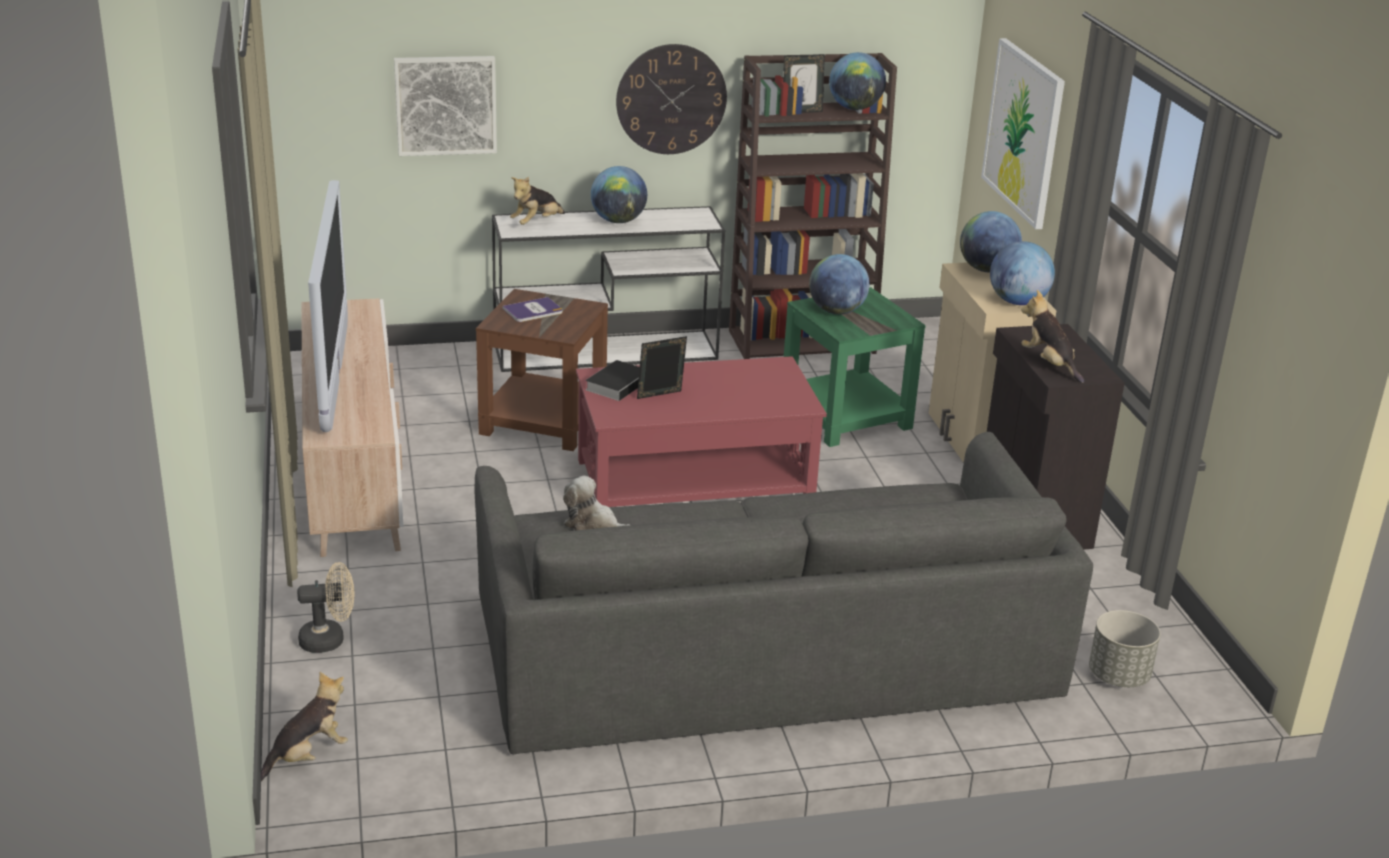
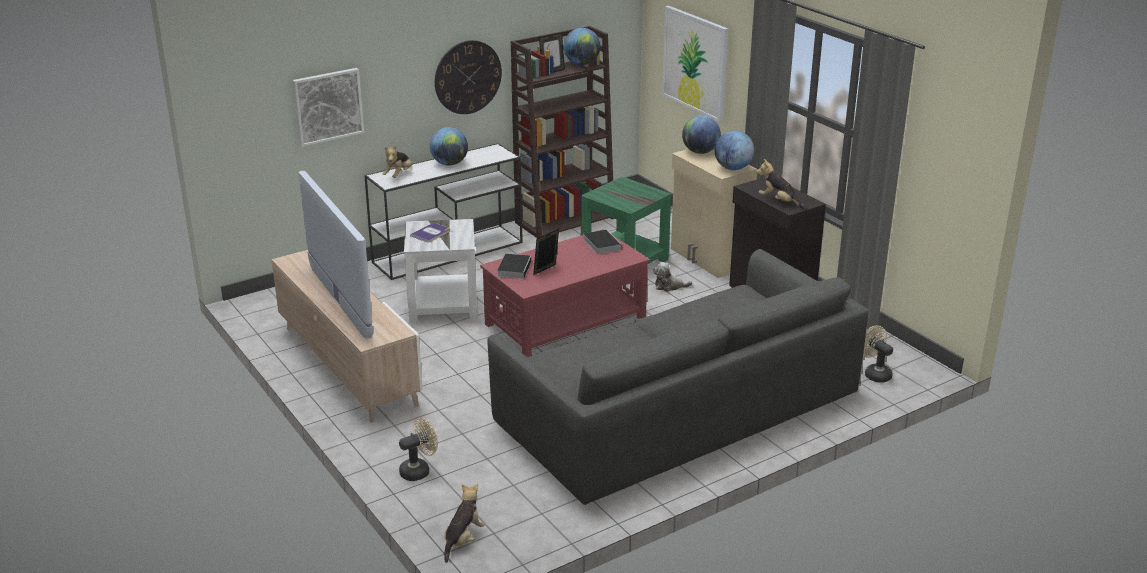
camera: 20 degrees left, 0 degrees up
(542, 419) = (442, 304): brown side table -> white side table
(593, 525) = (569, 356): plush toy -> plush toy (669, 286)
(771, 376) = (601, 244): none -> book
(836, 311) = (614, 195): globe -> none
(1118, 676) = (874, 373): grey planter -> beige fan

